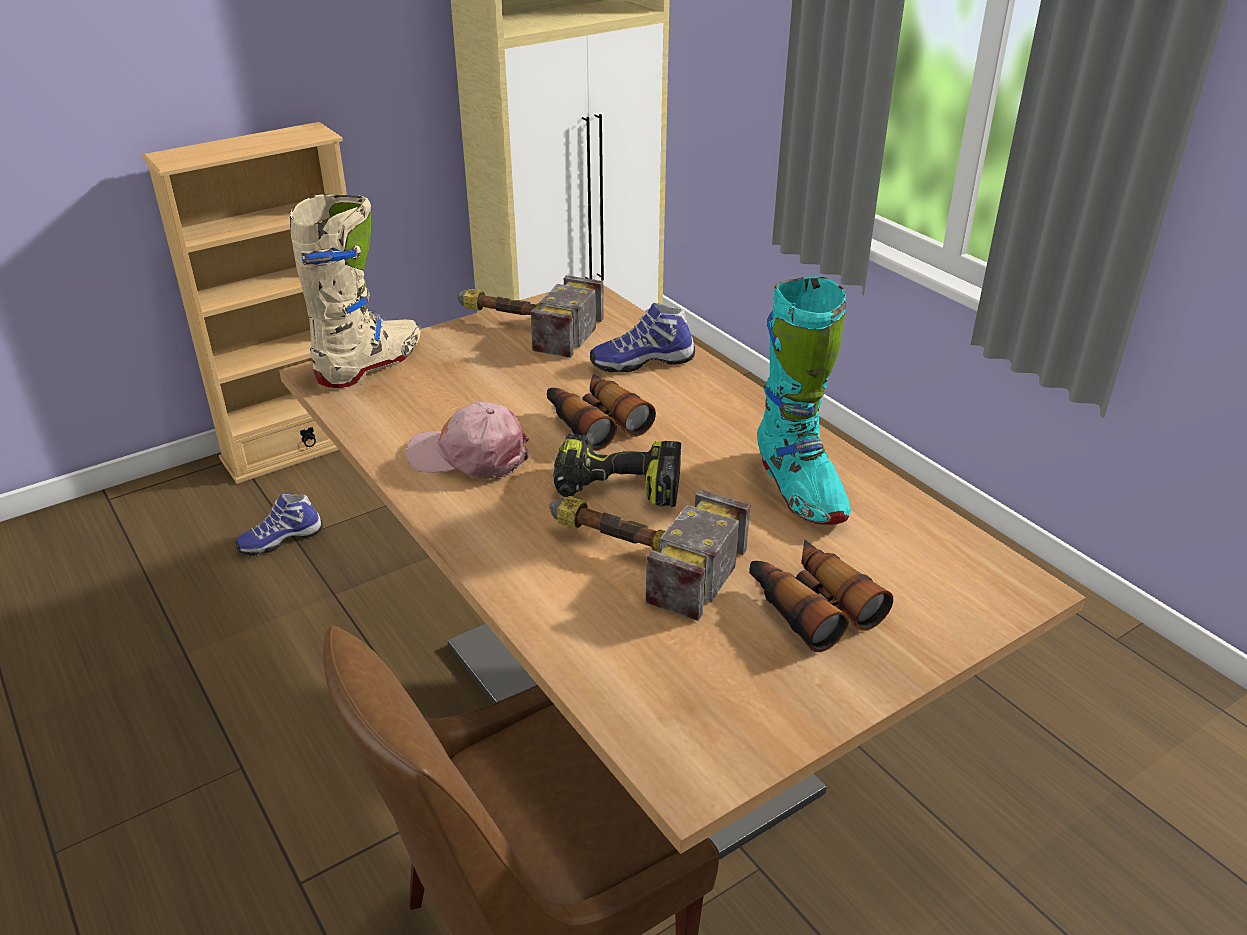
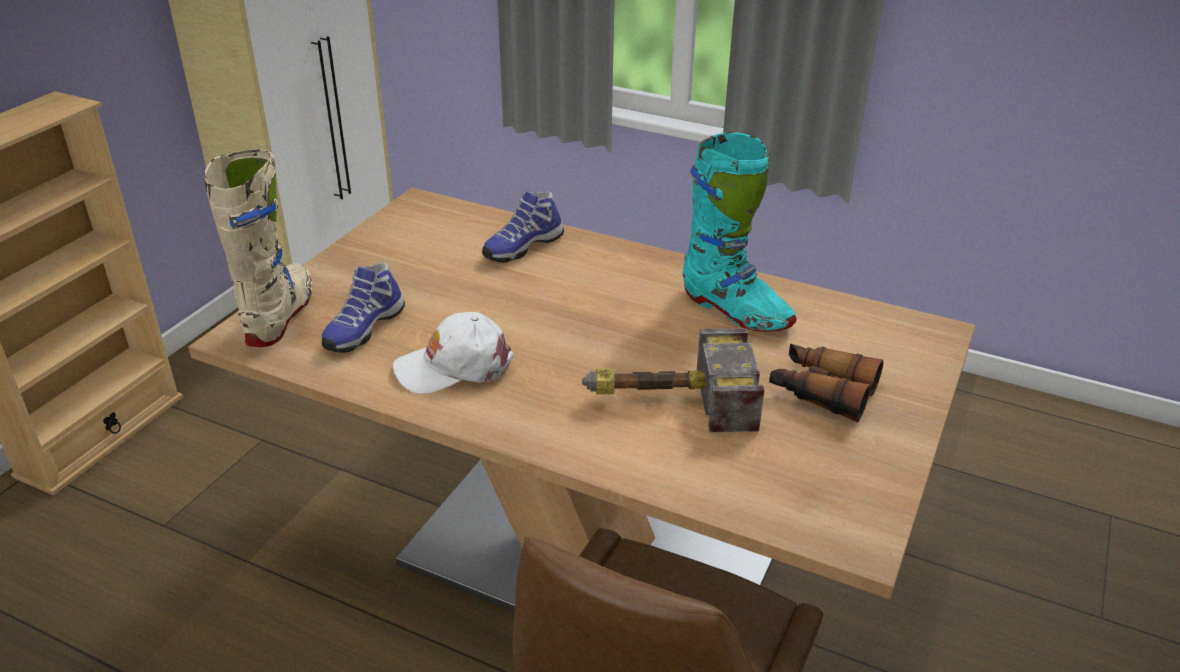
camera: 30 degrees left, 0 degrees up
(280, 539) = (148, 531): shoe -> shoe (363, 328)
(469, 455) = (454, 366): pink cap -> white cap
(522, 326) = (389, 244): hammer -> none
(595, 421) = (532, 306): binoculars -> none
(615, 490) = (602, 355): power drill -> none

